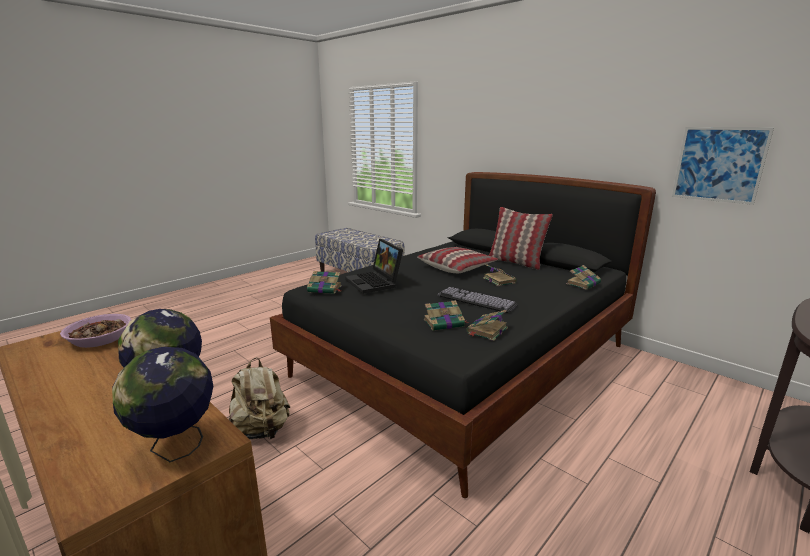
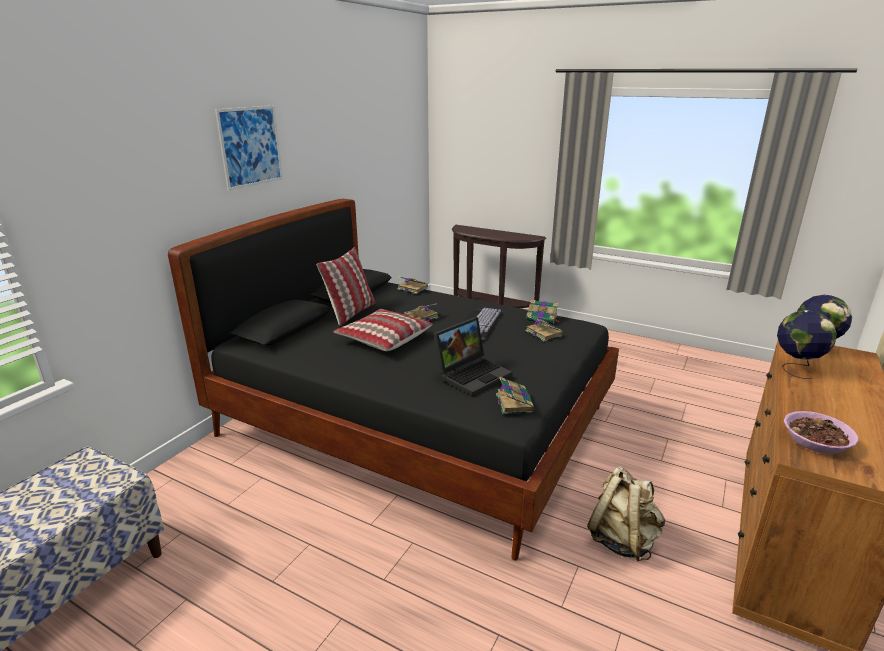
camera: 105 degrees left, 5 degrees up
(719, 164) = (367, 168): picture -> picture (250, 146)

